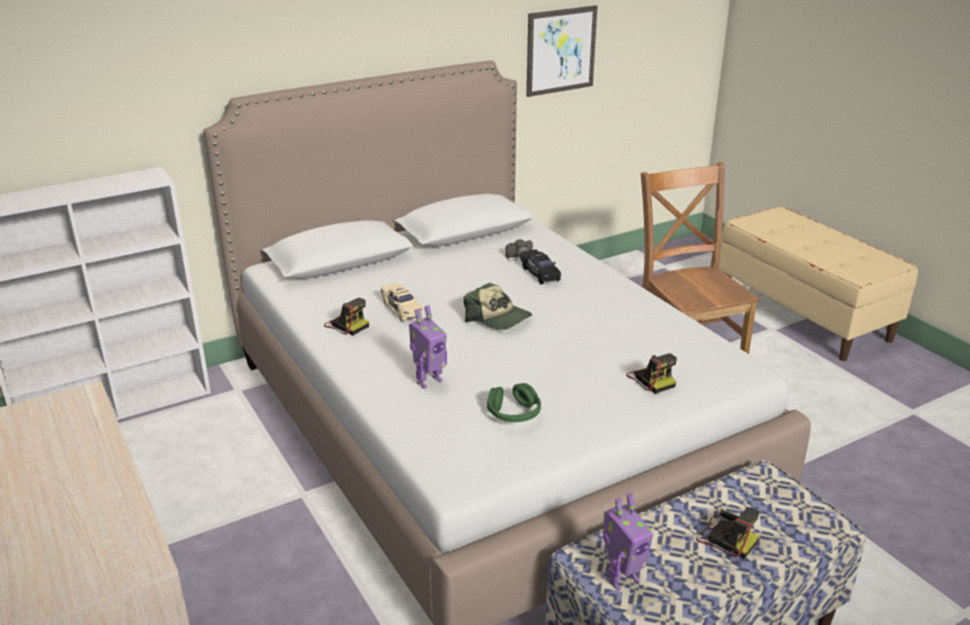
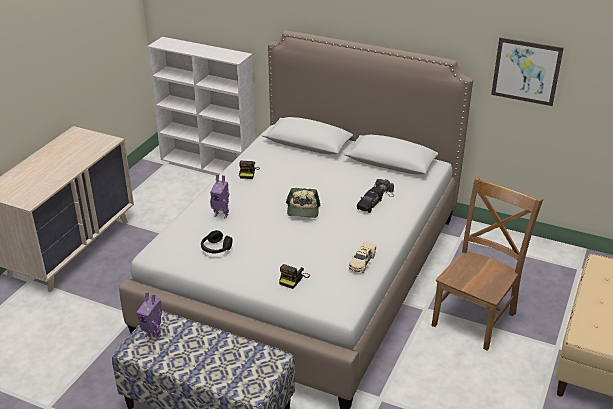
camera: 55 degrees right, 5 degrees up
(402, 309) = (279, 180): beige toy car -> beige toy car (362, 262)
(514, 414) = (216, 248): green headphones -> black headphones
(725, 538) = (209, 358): camera -> none

